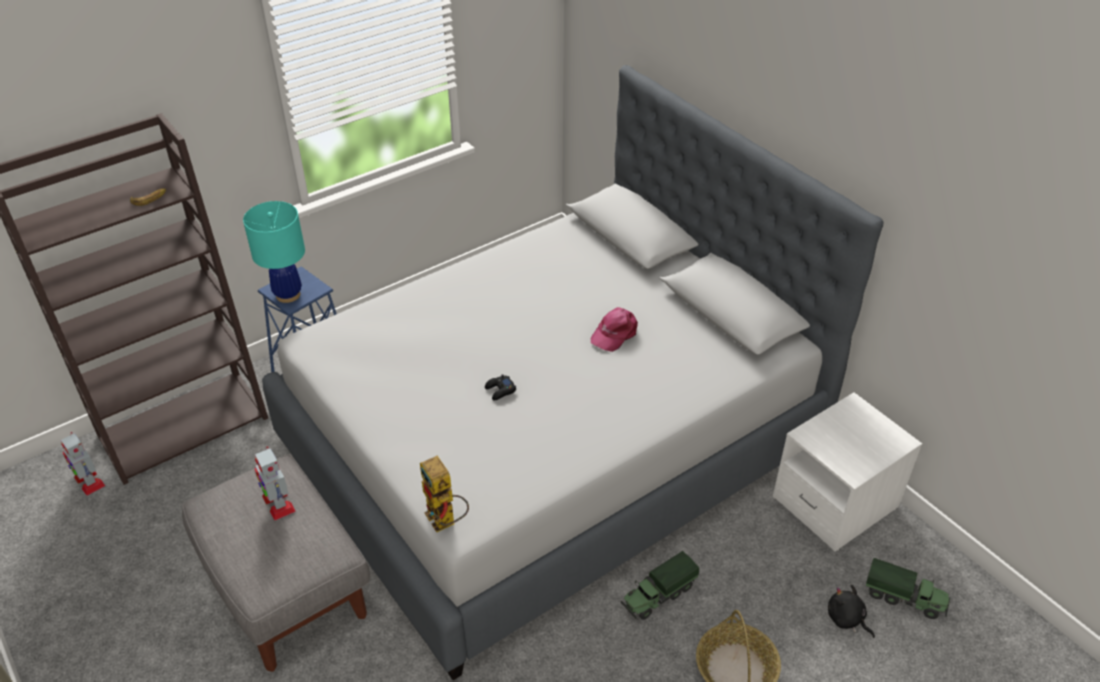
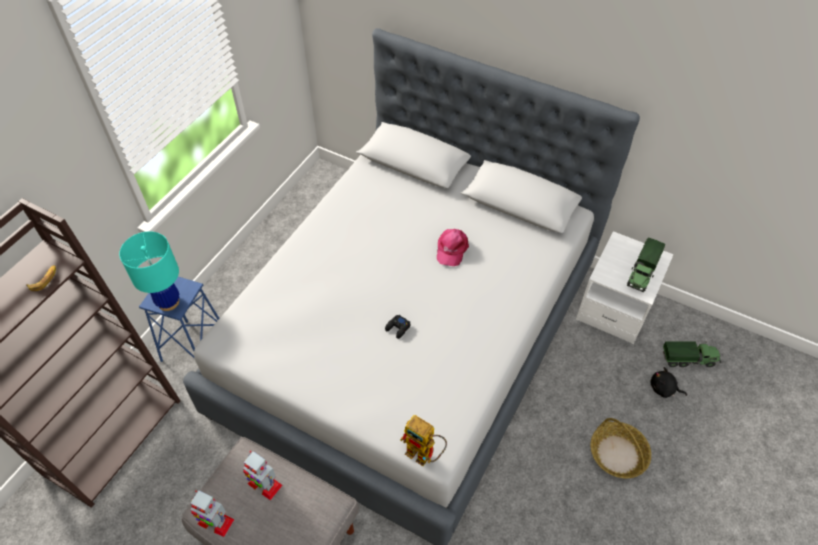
camera: 25 degrees left, 10 degrees up
(89, 481) = (58, 517): toy robot -> toy robot (215, 521)
(658, 596) = (542, 423): toy truck -> toy truck (642, 273)

